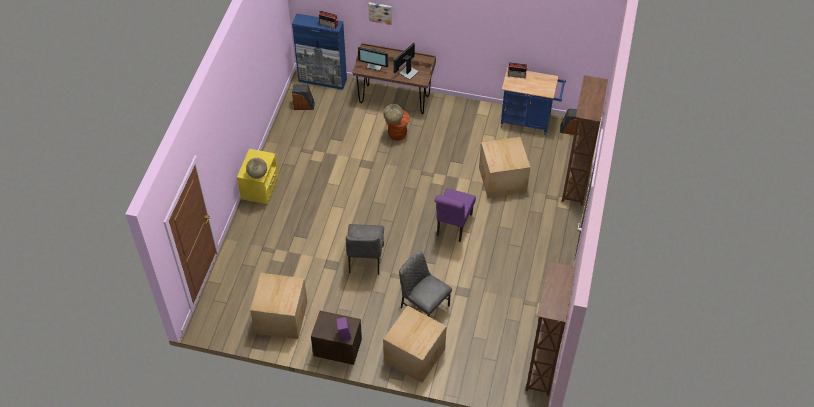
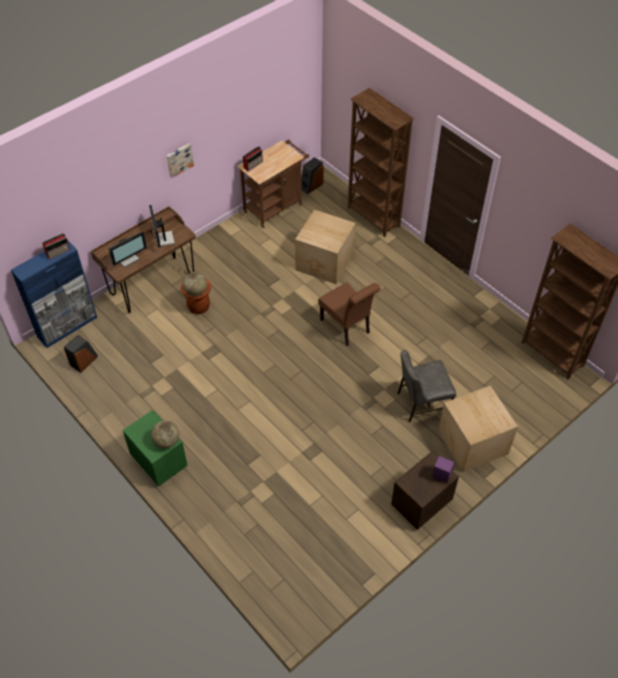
camera: 55 degrees left, 0 degrees up
(261, 189) = (159, 461): yellow nightstand -> green nightstand
(282, 317) = (343, 533): cardboard box -> none
(365, 259) = (329, 419): grey chair -> none
(380, 12) = (101, 197): picture -> picture (179, 159)
(453, 227) = (347, 328): purple chair -> brown chair
(529, 121) = (275, 206): blue cart -> brown cart

